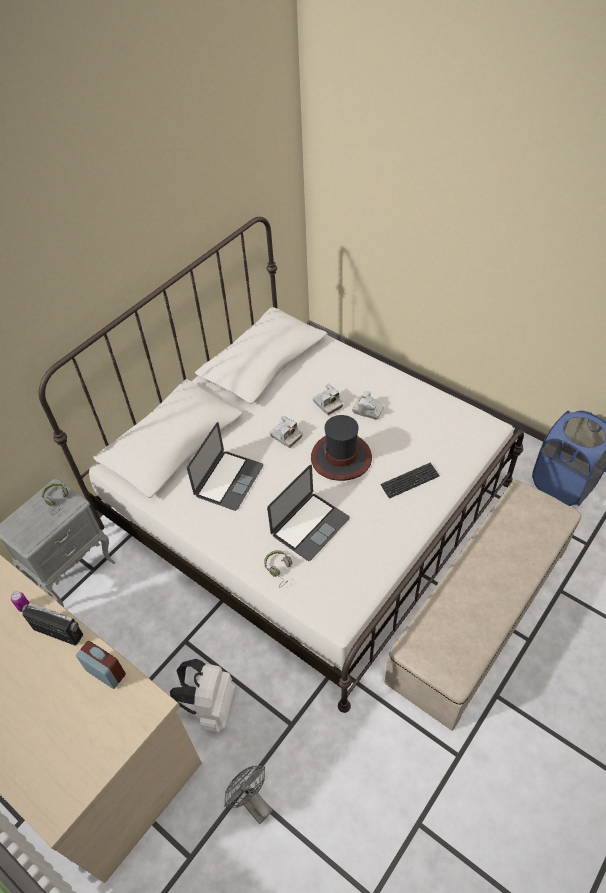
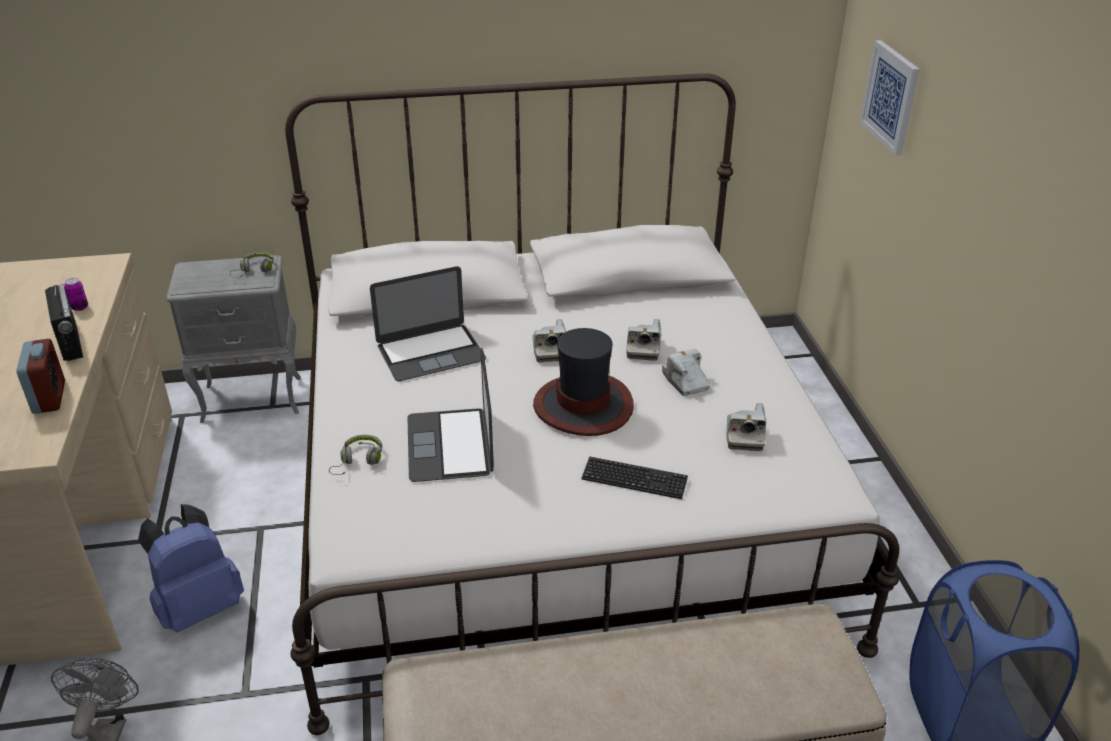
camera: 40 degrees right, 15 degrees down
(211, 706) = (199, 607): white backpack -> blue backpack
(310, 526) = (450, 445): laptop -> laptop turned 90 degrees clockwise
(371, 192) = (891, 97): none -> picture
(425, 423) = (744, 436): none -> camera

